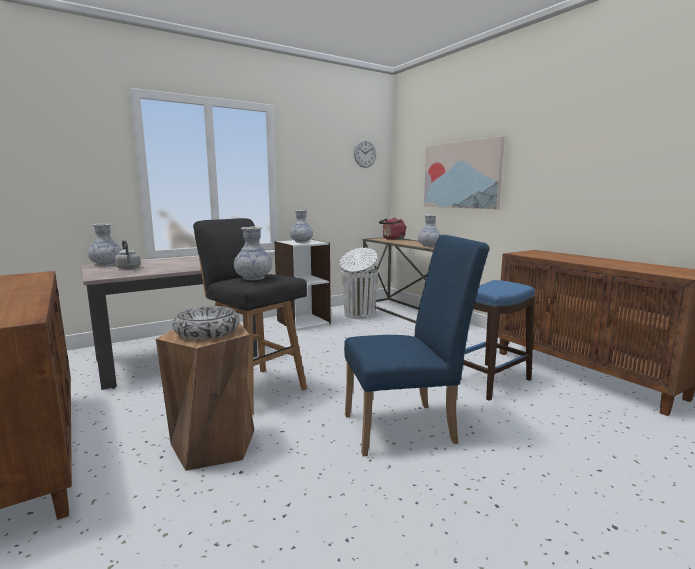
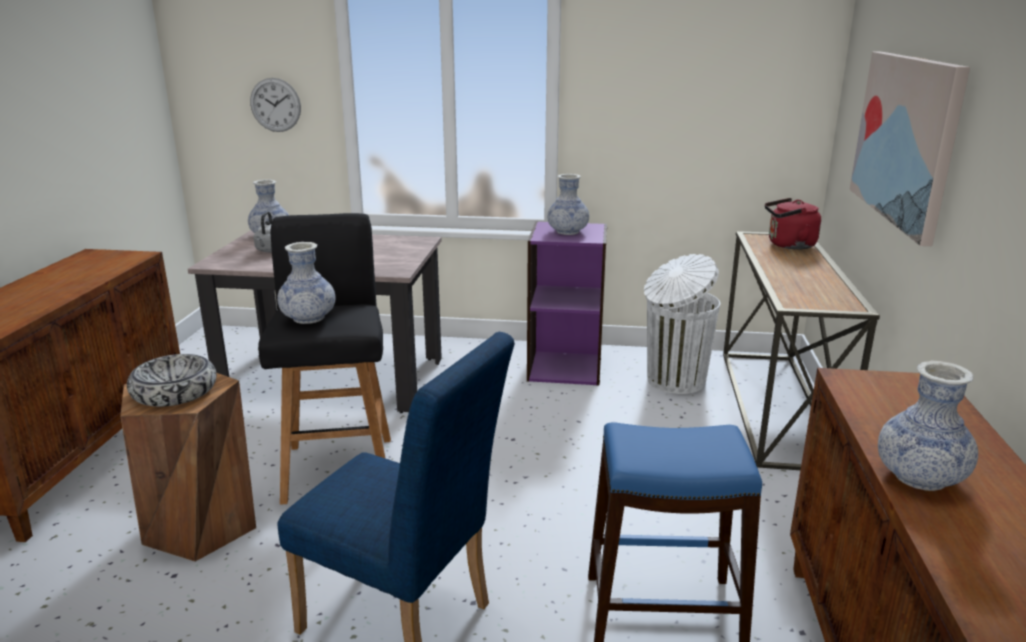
camera: 40 degrees right, 10 degrees up
(303, 322) = (565, 367): white bookcase -> purple bookcase
(365, 153) = (767, 53): wall clock -> wall clock (275, 105)
(429, 246) = (802, 286): vase -> vase (919, 477)

